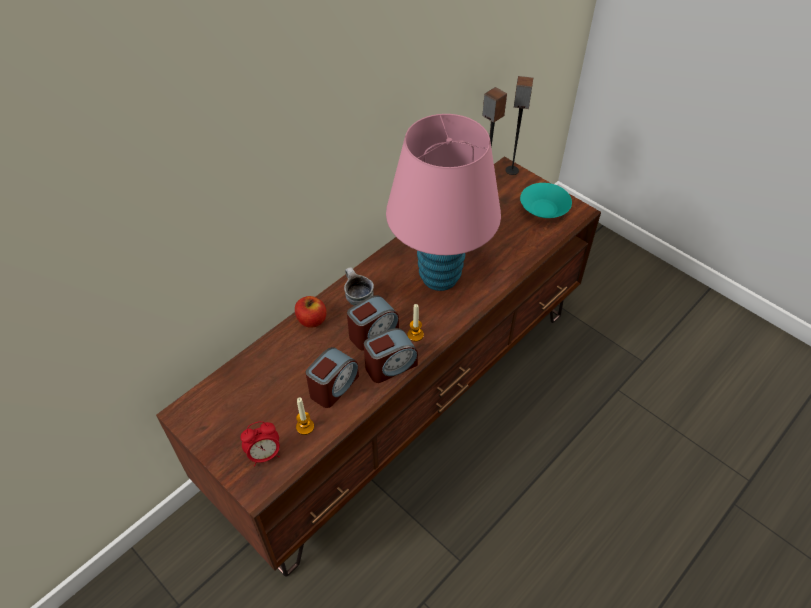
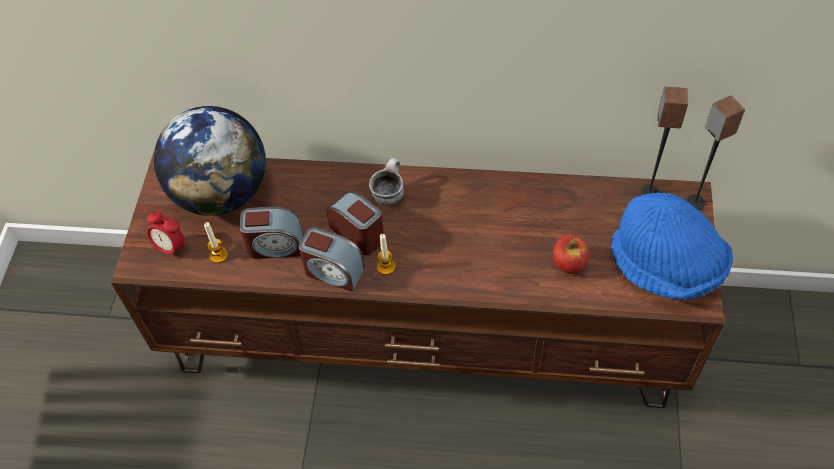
camera: 55 degrees right, 5 degrees up
(250, 392) = (222, 193): none -> globe
(311, 320) = (332, 179): apple -> apple (568, 263)
(373, 333) = (358, 233): alarm clock -> alarm clock turned 150 degrees counterclockwise
(440, 277) = (476, 239): pink table lamp -> none
(543, 209) = (665, 267): turquoise bowl -> blue hat

